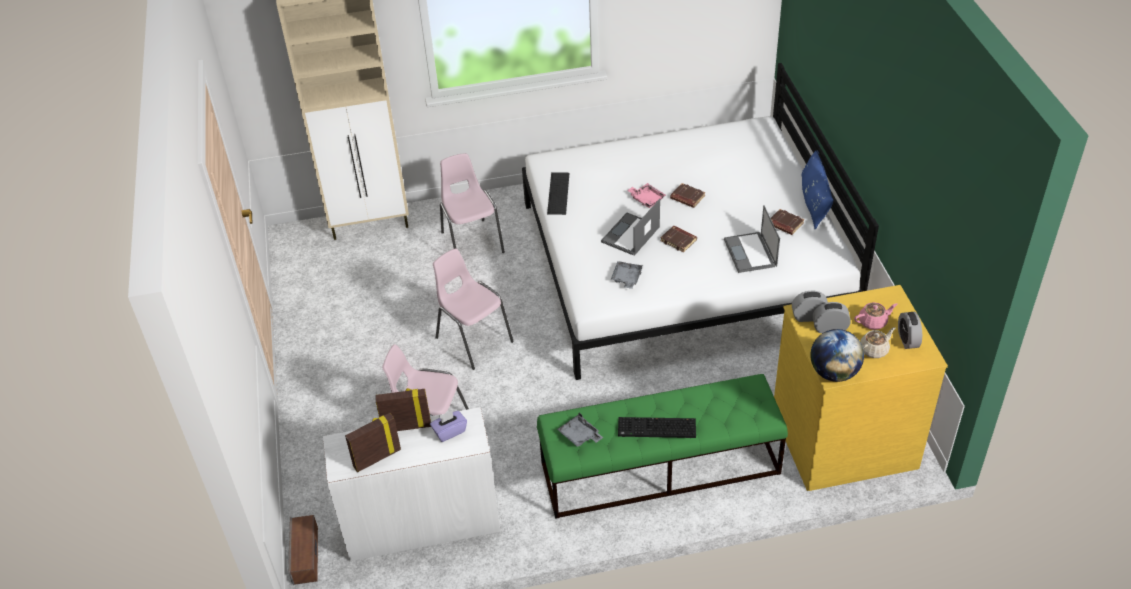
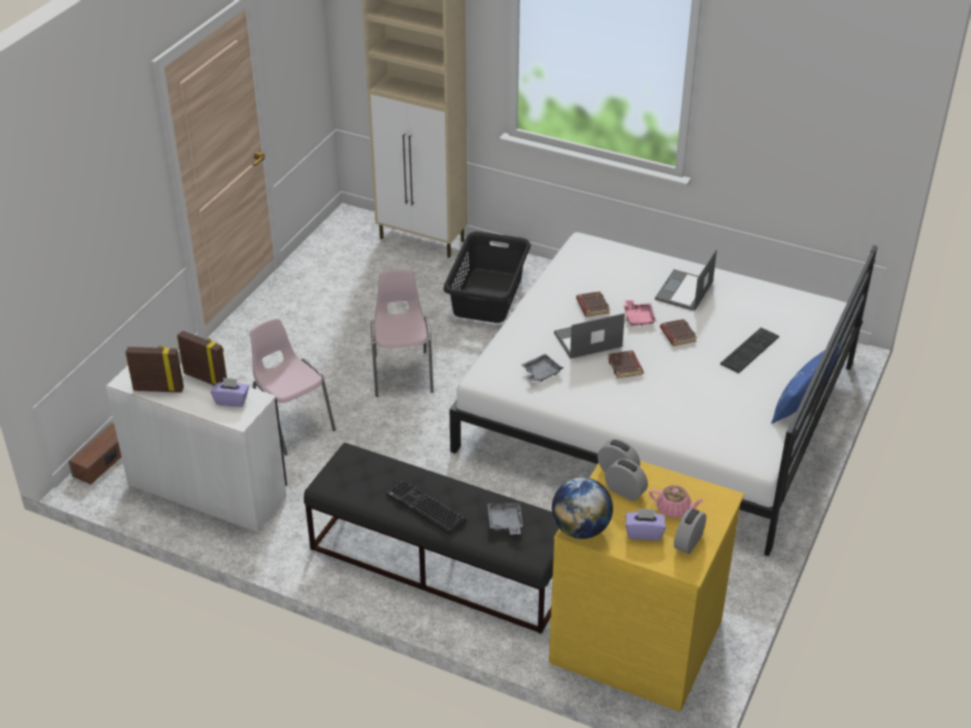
camera: 35 degrees right, 5 degrees down
(472, 242) = (488, 295): pink chair -> black laundry basket
(558, 193) = (564, 275): keyboard -> keyboard (749, 350)
(580, 436) = (356, 476): grey tray -> grey tray (505, 523)
(659, 468) = (439, 563): green bench -> black bench
(750, 253) = (680, 411): laptop -> laptop (684, 291)
(785, 224) = (744, 404): brown book -> brown book (592, 306)
(874, 350) = (644, 532): beige teapot -> purple tissue box

